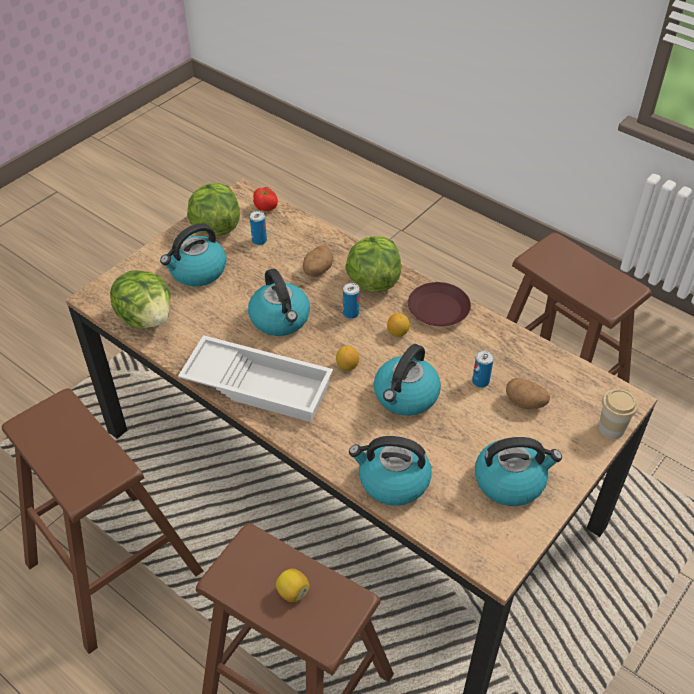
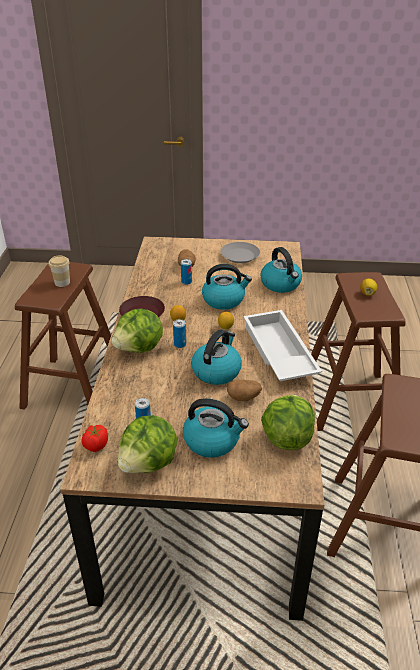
camera: 125 degrees left, 10 degrees down
(317, 271) = (152, 377): potato -> potato (244, 397)
(510, 481) = (240, 256): kettle -> grey plate
(611, 428) = (177, 242): cup -> cup (62, 282)

